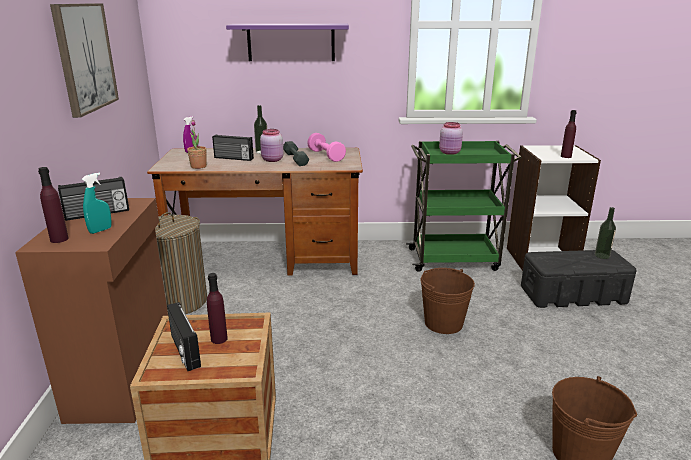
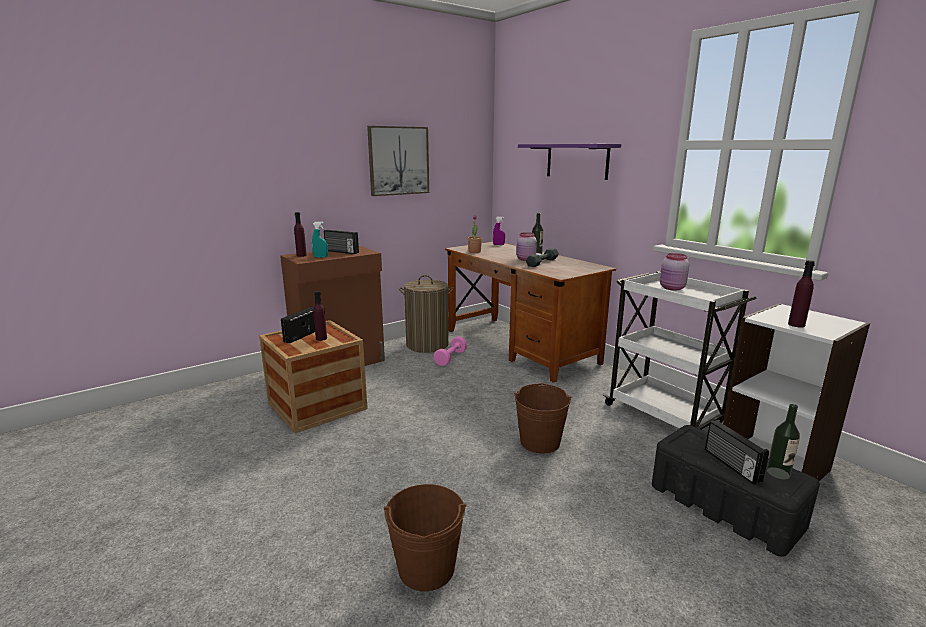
camera: 55 degrees right, 5 degrees down
(233, 158) = (507, 253): radio -> radio (731, 465)
(326, 156) = (569, 266): pink dumbbell -> pink dumbbell (450, 358)
(454, 259) = (664, 415): green cart -> white cart

